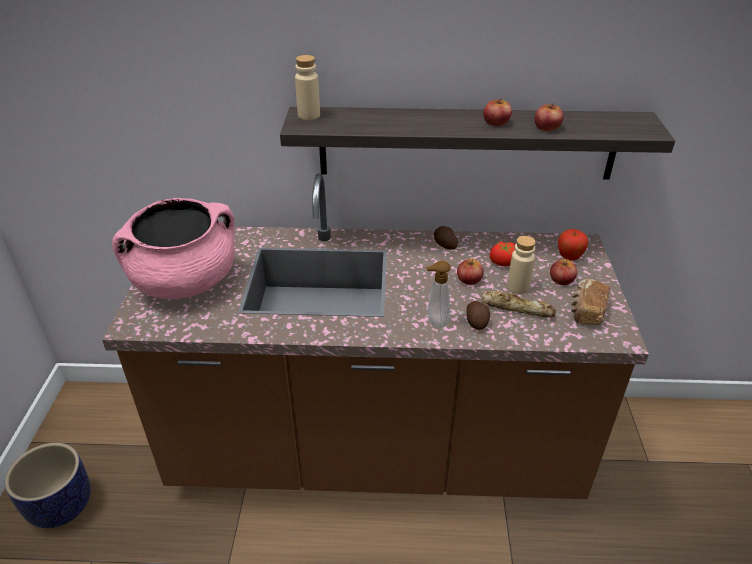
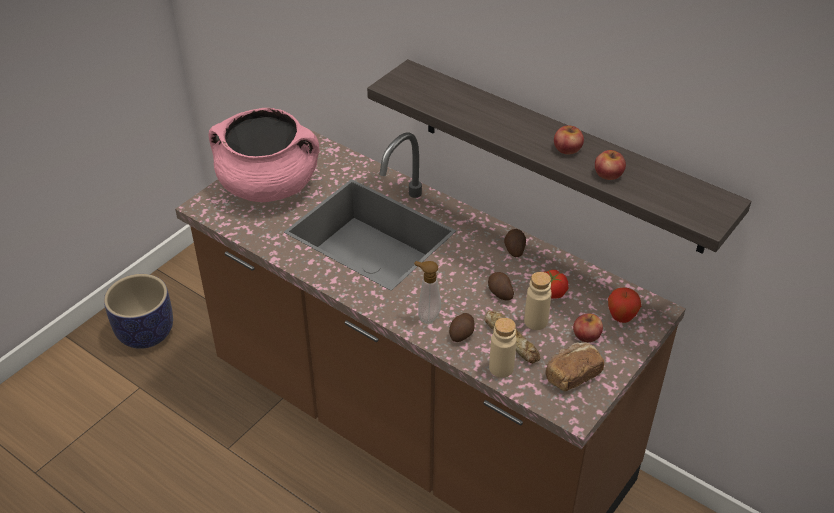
camera: 35 degrees right, 5 degrees up
(309, 115) = (411, 76): beige bottle -> beige bottle (501, 368)
(469, 279) = (499, 292): apple -> potato

